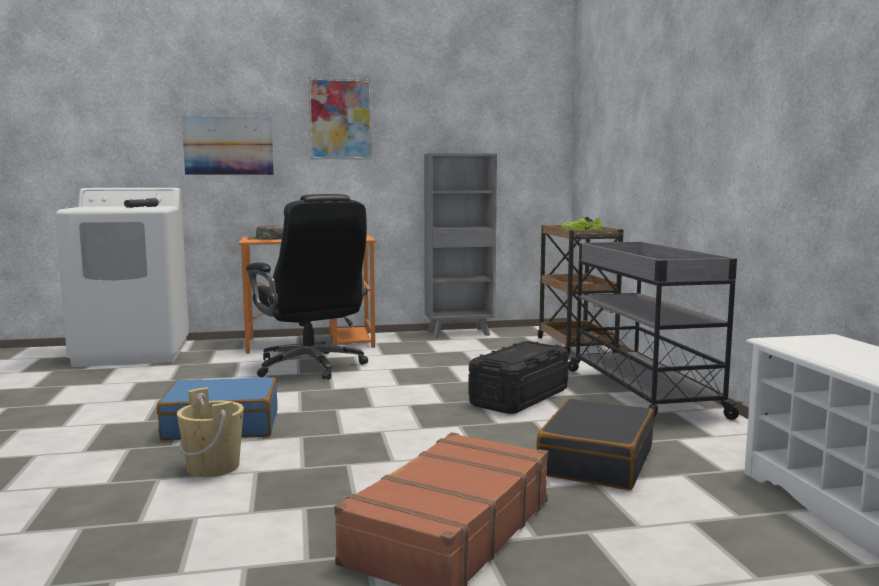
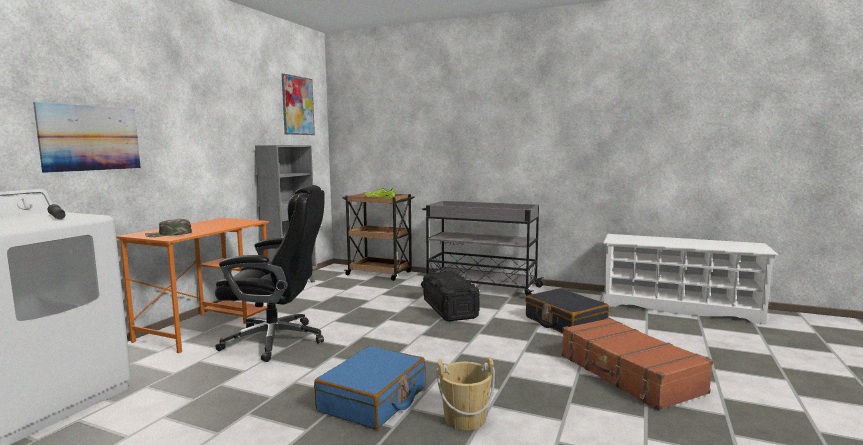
camera: 55 degrees left, 0 degrees up
(340, 119) = (192, 113): picture -> picture (297, 105)

